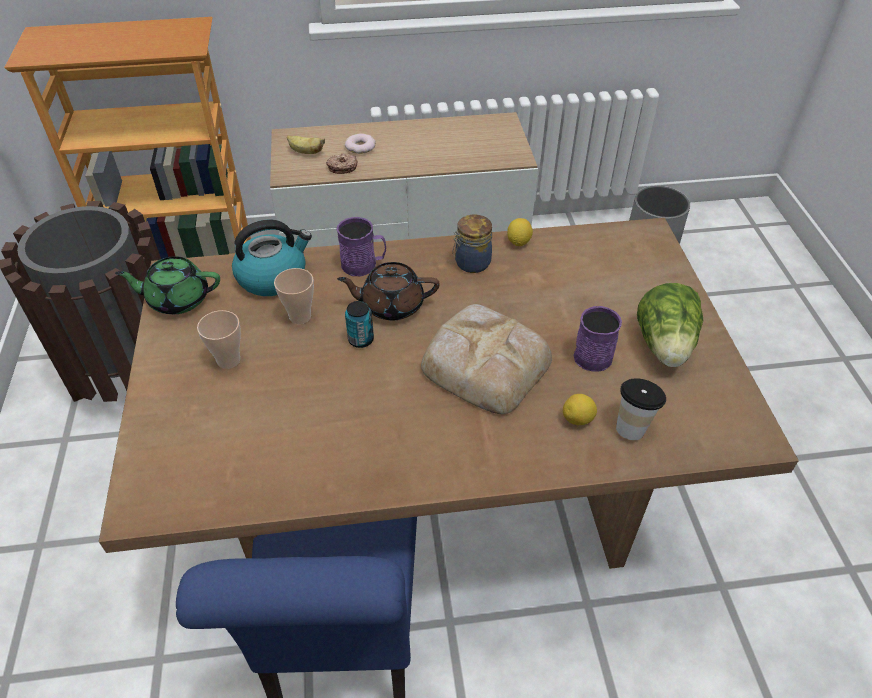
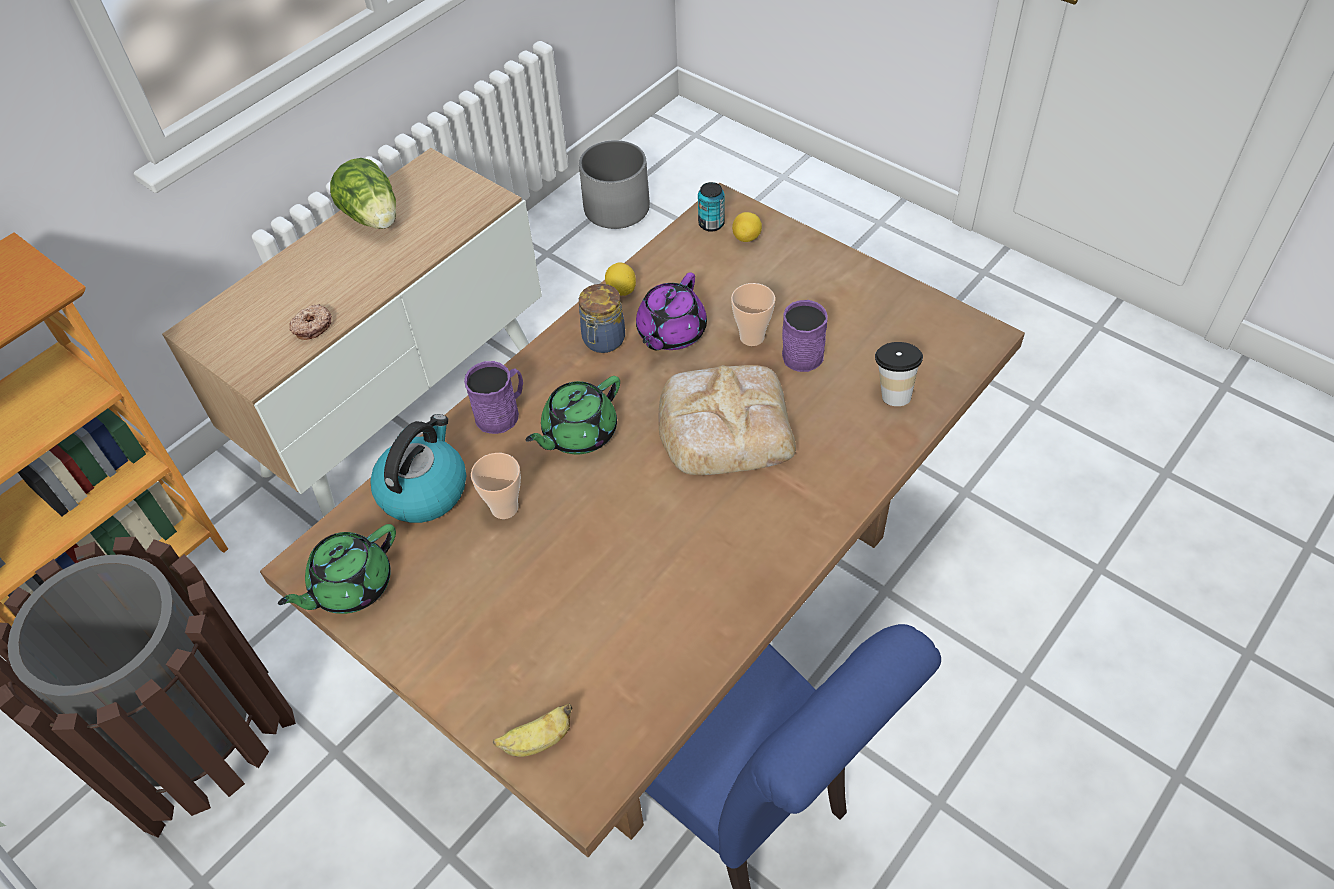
camera: 40 degrees left, 5 degrees up
(228, 360) = (489, 601): cup -> cup (752, 337)
(305, 152) = (244, 335): banana -> banana (537, 741)
(360, 147) = (303, 290): donut -> none
(361, 340) = (591, 486): can -> can (711, 224)
(391, 305) = (578, 433): brown teapot -> green teapot
(519, 285) = (670, 333): none -> purple teapot
(577, 419) = (848, 418): lemon -> lemon (747, 238)
(664, 346) = (845, 305): lettuce -> lettuce (374, 218)

